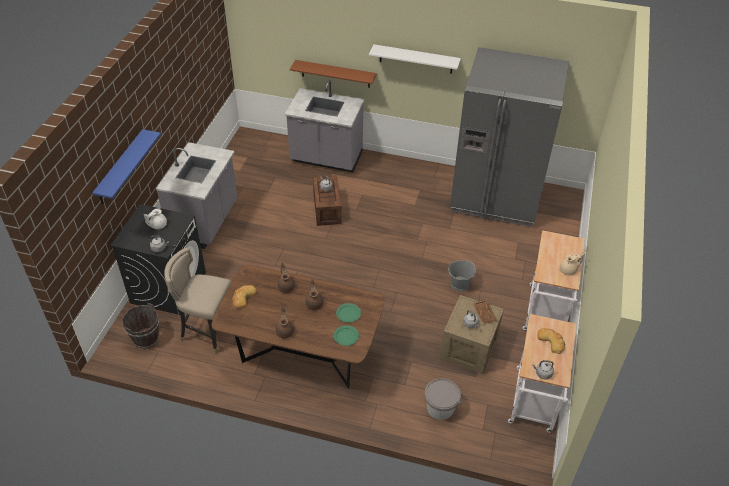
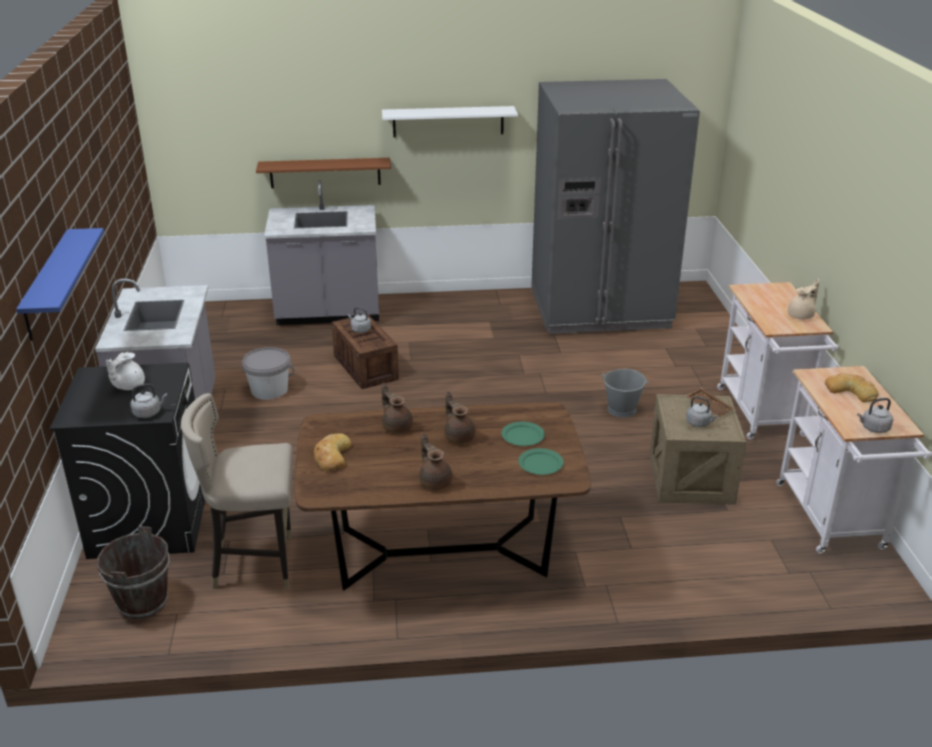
camera: 20 degrees left, 15 degrees down
(440, 408) = (706, 563): grey bucket -> grey bucket (269, 390)

